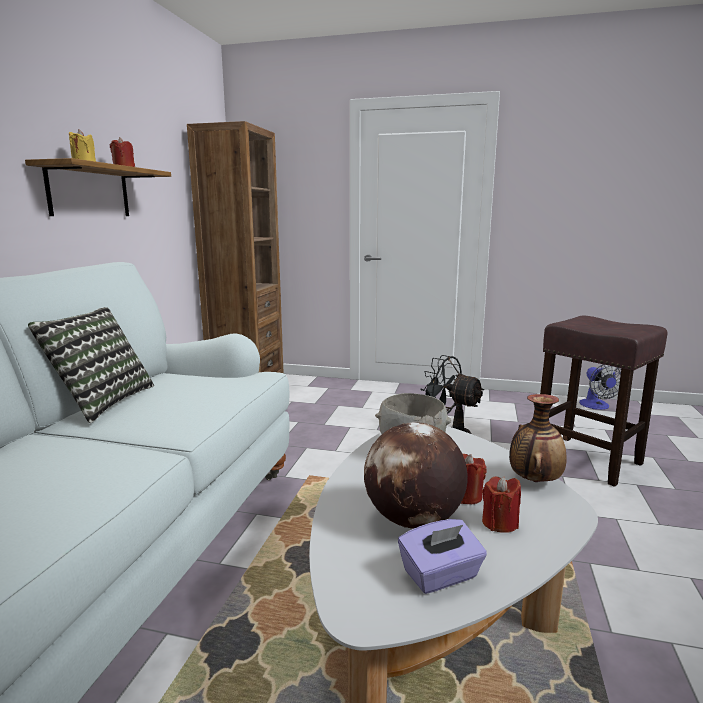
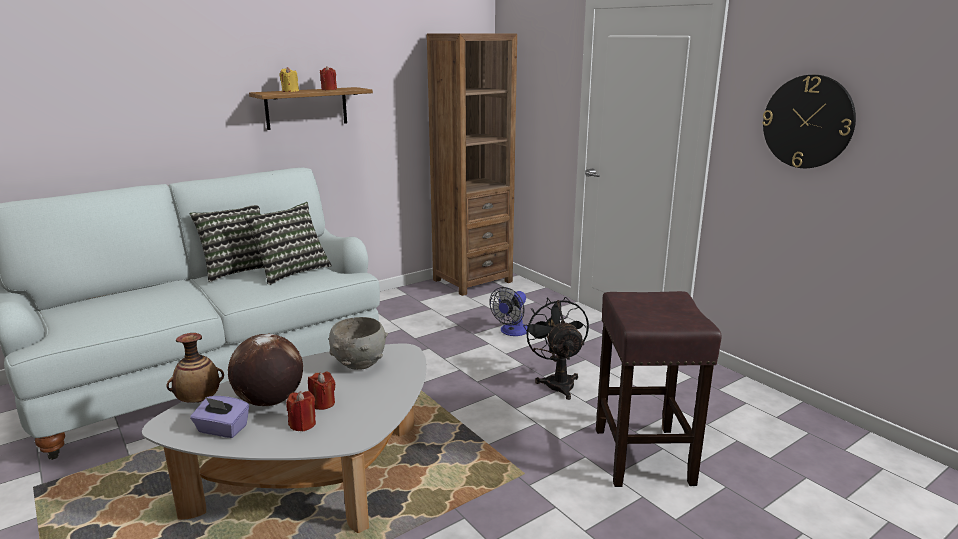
camera: 40 degrees right, 5 degrees up
(186, 386) = (291, 271): none -> pillow
(534, 480) = (381, 415): vase -> vase (199, 401)
(575, 189) = (808, 122): none -> wall clock
(597, 406) = (790, 416): fan -> fan (512, 332)

